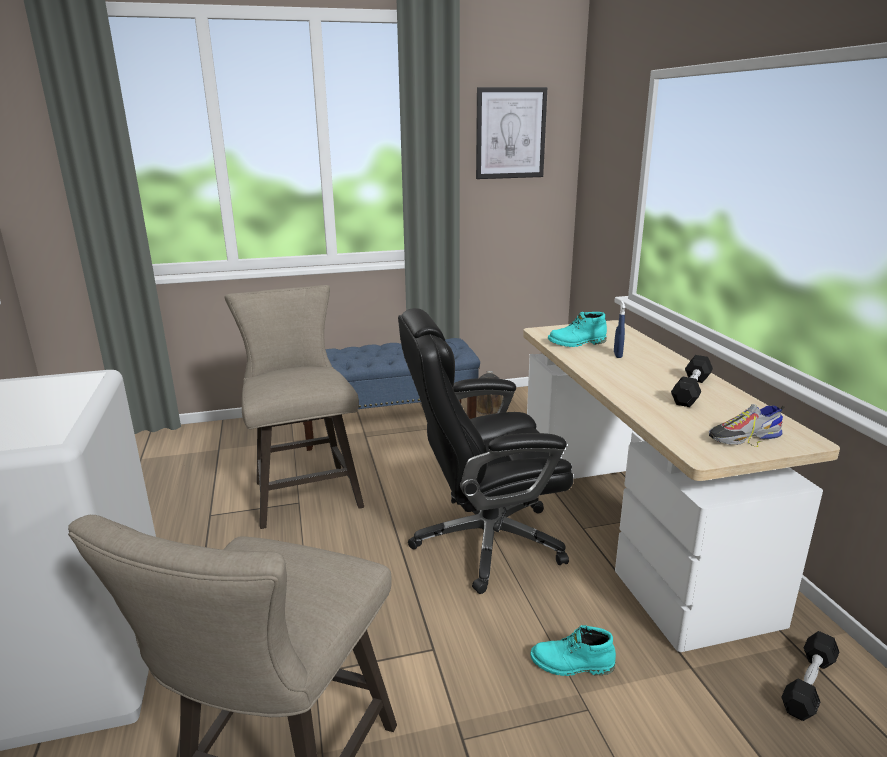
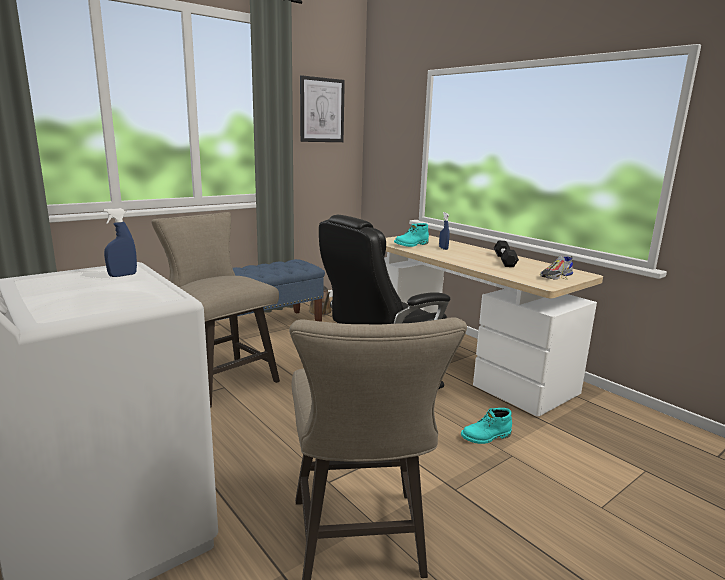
camera: 25 degrees left, 5 degrees down
(61, 392) = (122, 275): none -> blue spray bottle
(808, 684) = (607, 416): black dumbbell -> none

